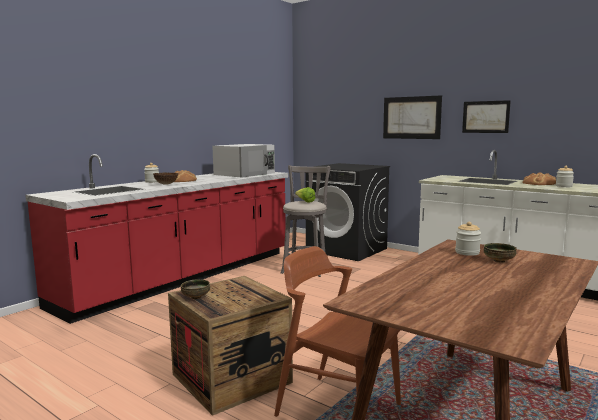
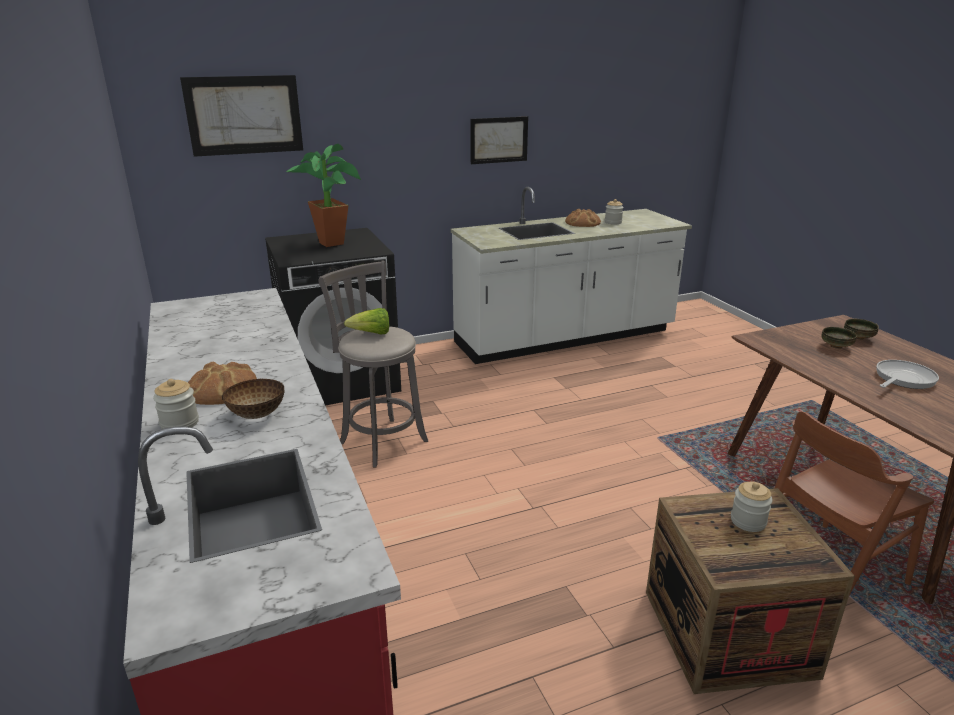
camera: 60 degrees left, 15 degrees up
(196, 297) = (751, 565): bowl -> bowl (858, 338)
(245, 174) = (225, 317): white microwave -> none
(354, 166) = (332, 242): none -> potted plant
(411, 117) = (392, 145): picture -> picture (244, 115)
(467, 252) = (797, 347): jar -> jar (748, 521)
(471, 280) = (902, 379): none -> frying pan

